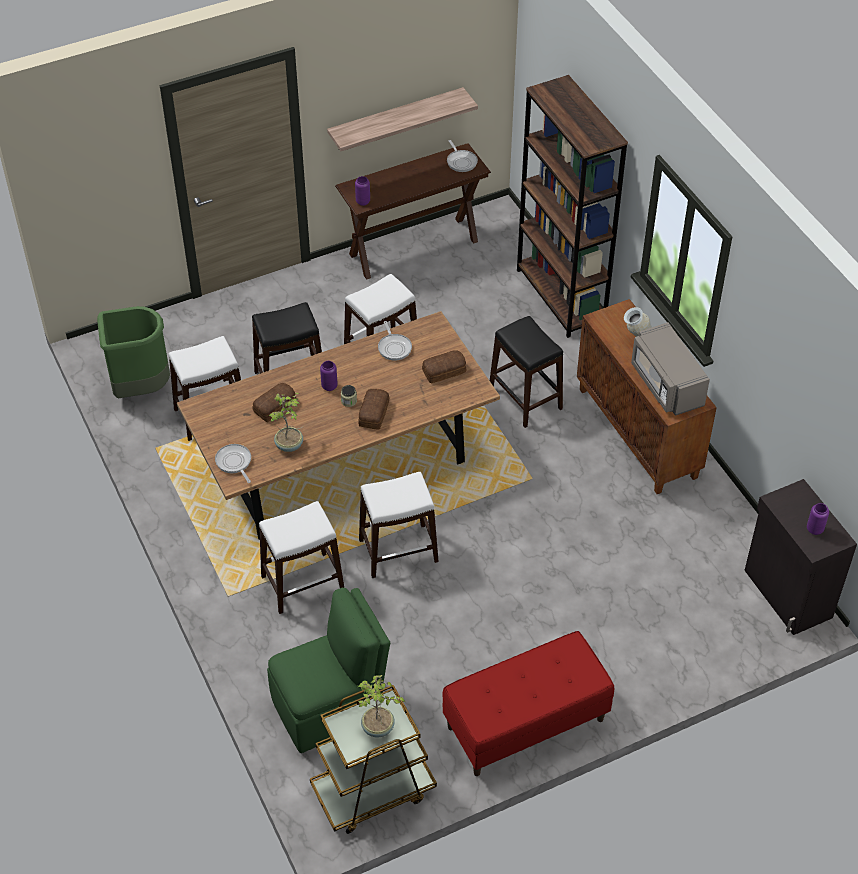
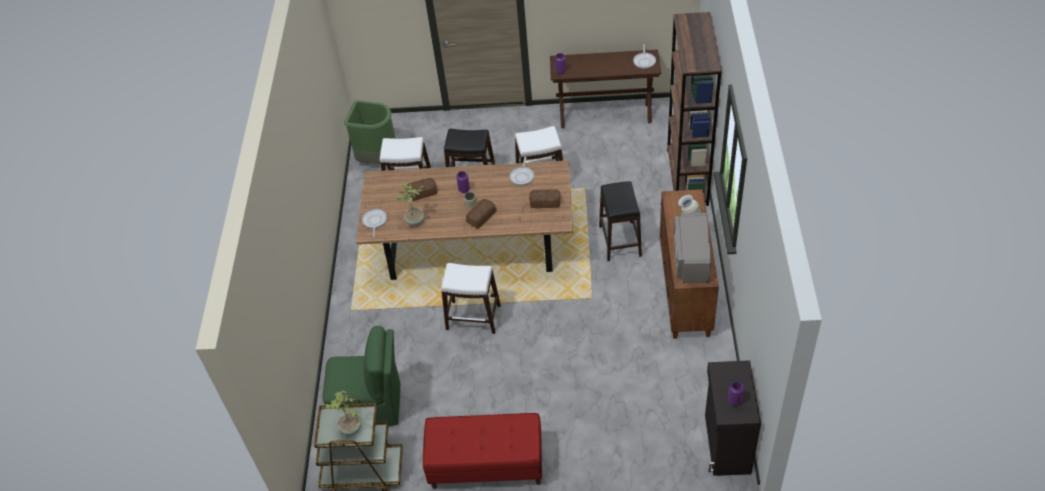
camera: 30 degrees right, 0 degrees up
(303, 583) = (401, 318): white stool -> none
(396, 119) = (600, 19): shelf -> none

